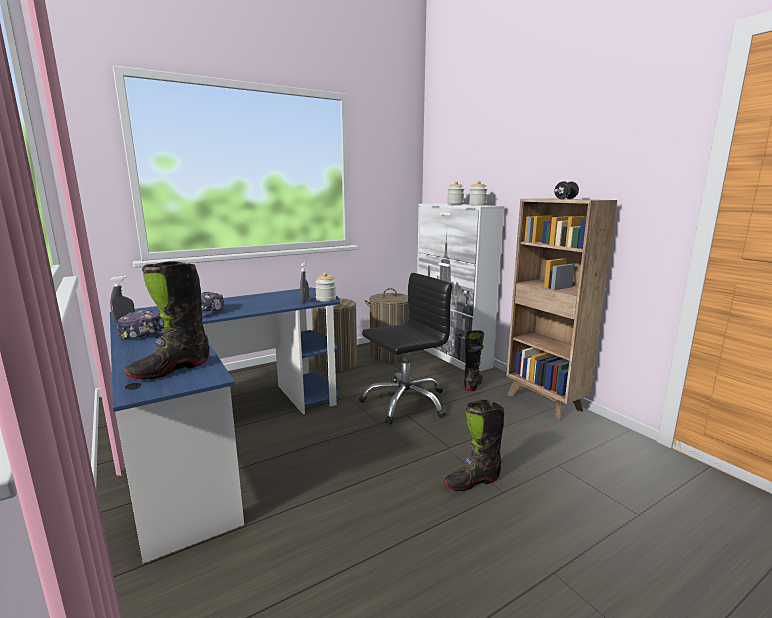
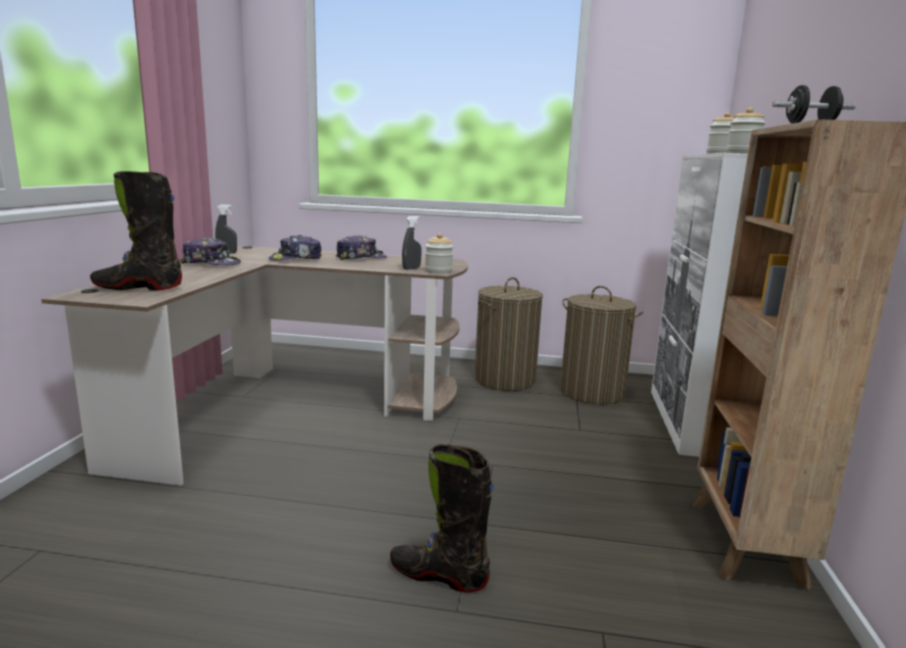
camera: 40 degrees right, 0 degrees up
(226, 434) = (292, 406): blue desk -> brown desk
(247, 300) = (361, 258): none -> cap
(405, 402) = (516, 450): black office chair -> none
(473, 384) = (657, 468): black boot -> none

